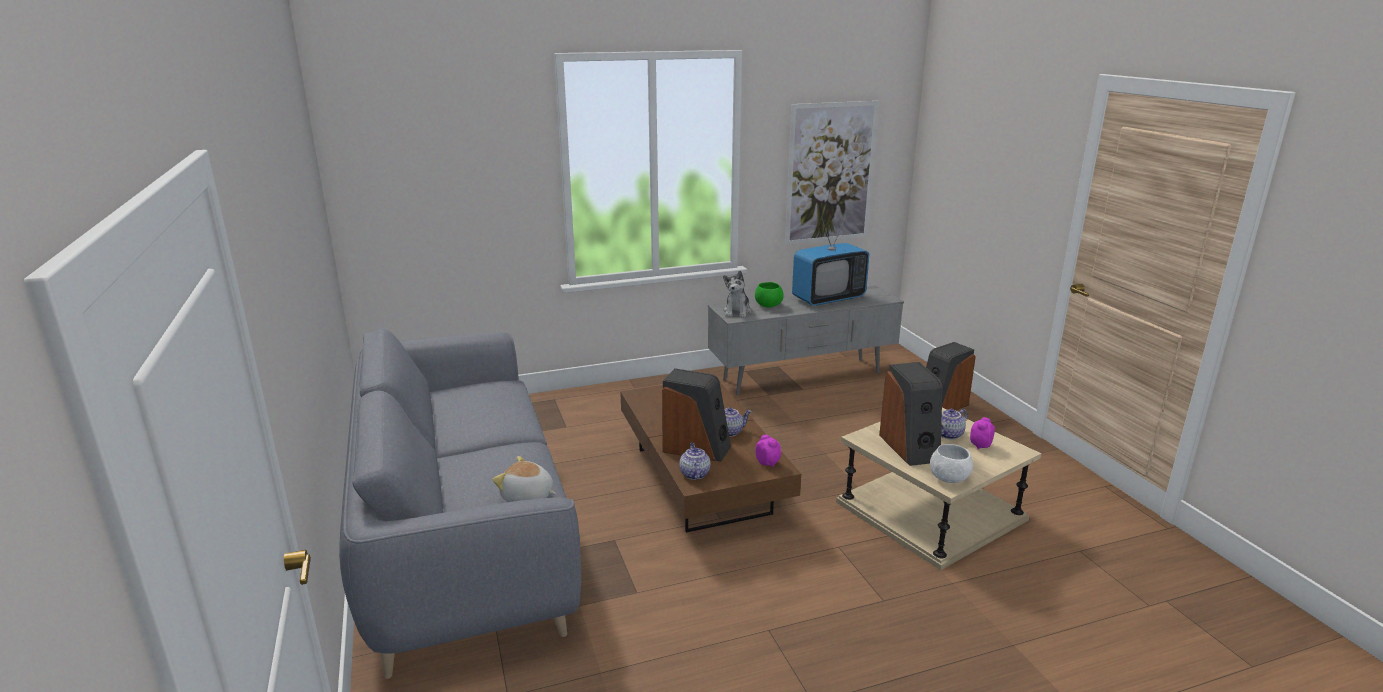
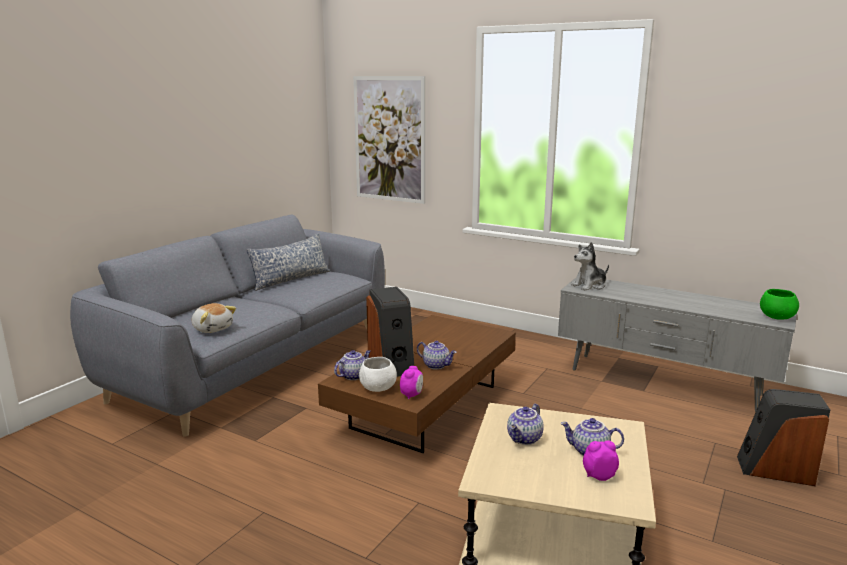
camera: 50 degrees right, 5 degrees down
(450, 412) = (290, 279): none -> pillow
(527, 497) = (213, 328): plush toy -> plush toy turned 150 degrees clockwise
(768, 305) = (629, 290): green bowl -> green bowl (776, 317)
(828, 299) = (705, 302): television -> none
(830, 173) = (759, 163): picture -> picture (389, 139)
(910, 447) = (525, 439): speaker -> teapot
(948, 478) = (496, 477): white bowl -> white bowl (377, 388)

